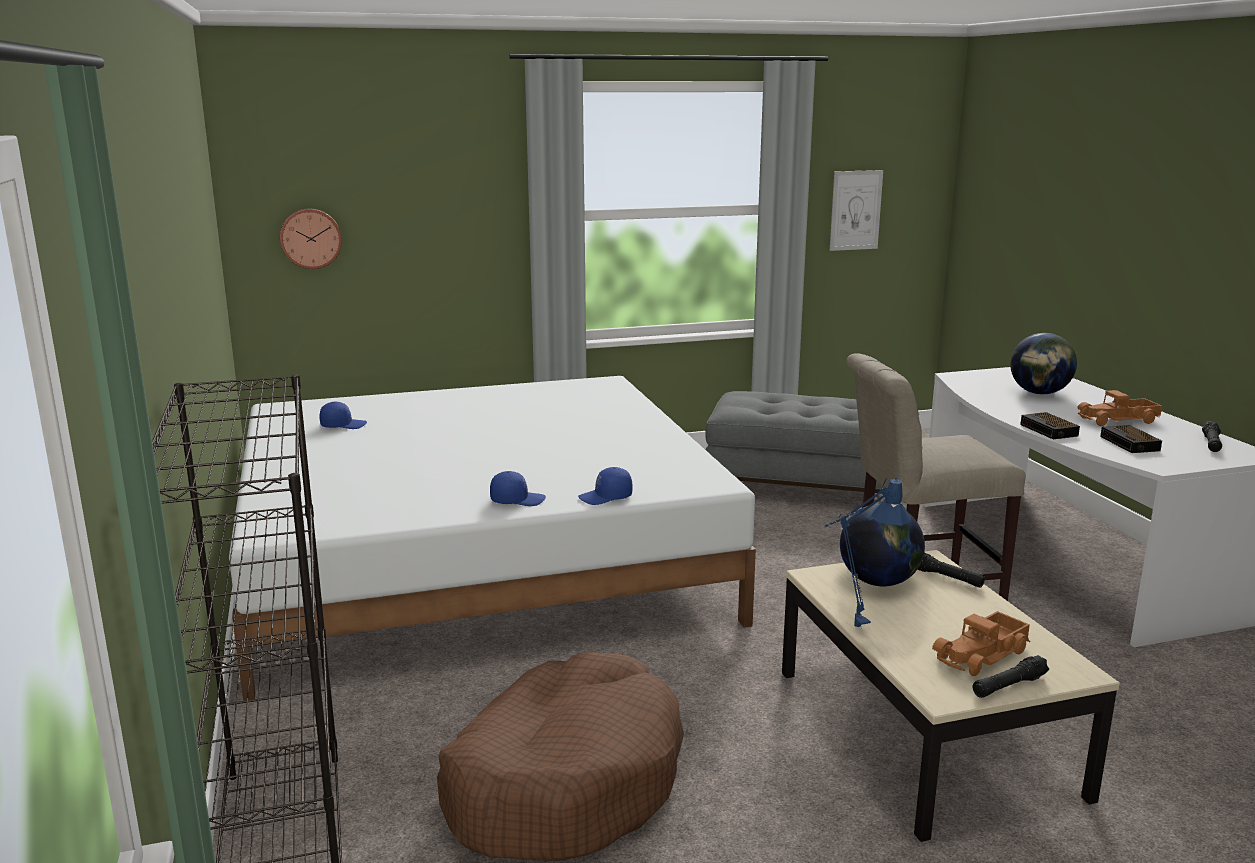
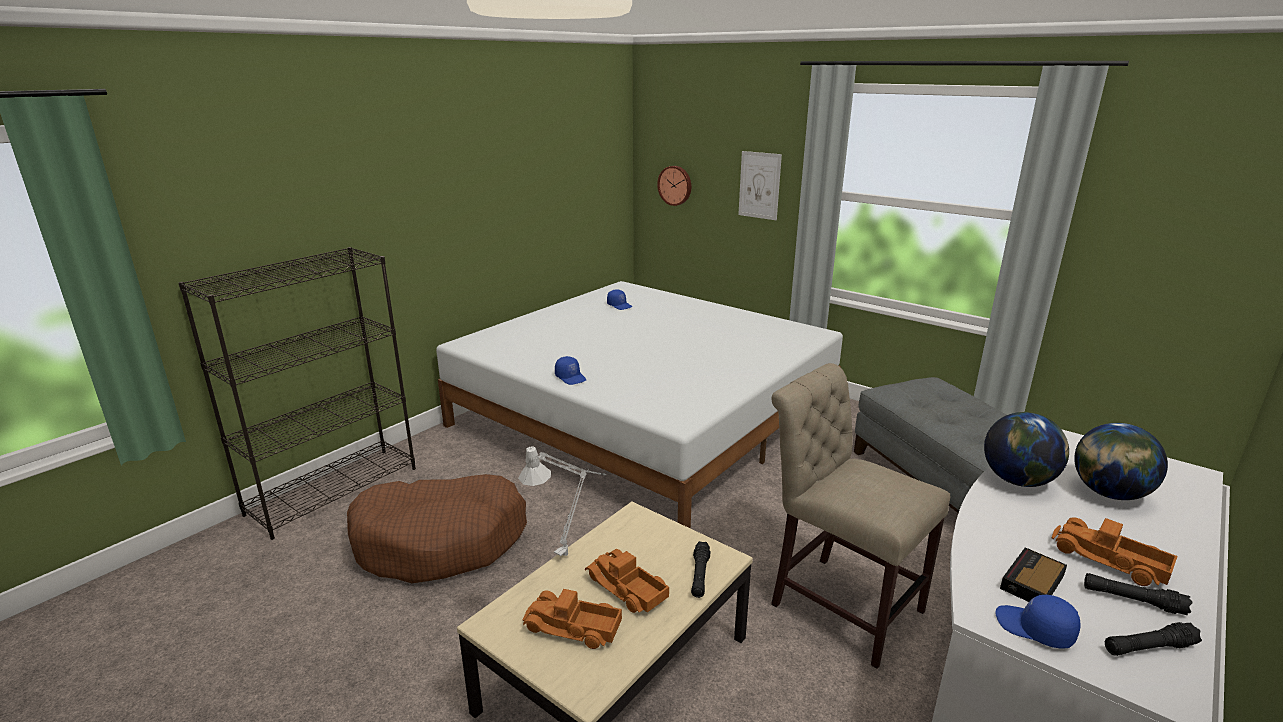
camera: 55 degrees right, 5 degrees up
(606, 497) = (606, 398): blue cap -> blue cap (1034, 629)
(852, 624) = (570, 552): blue table lamp -> grey table lamp
(855, 210) = (1152, 236): picture -> picture (759, 185)
(879, 581) = (655, 544): globe -> globe (1018, 480)
(940, 614) = (626, 589): none -> toy truck
(1009, 686) = (529, 654): black flashlight -> black flashlight (1132, 600)
(1049, 430) = (984, 523): alarm clock -> none

